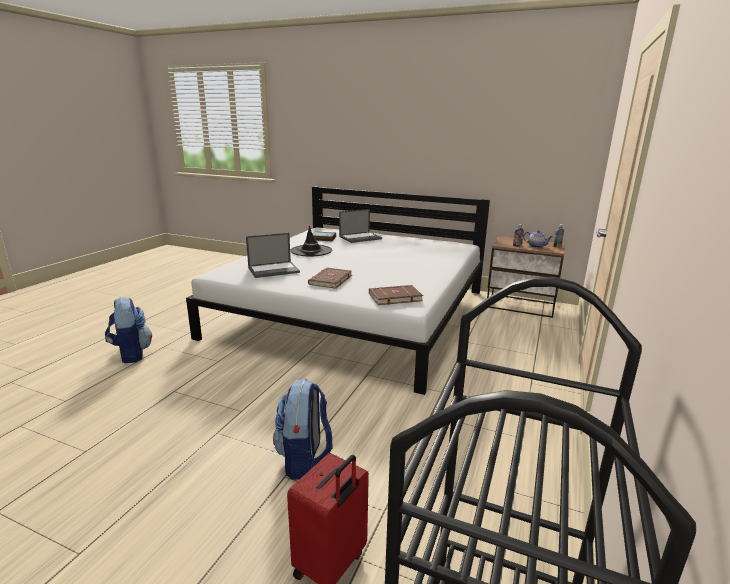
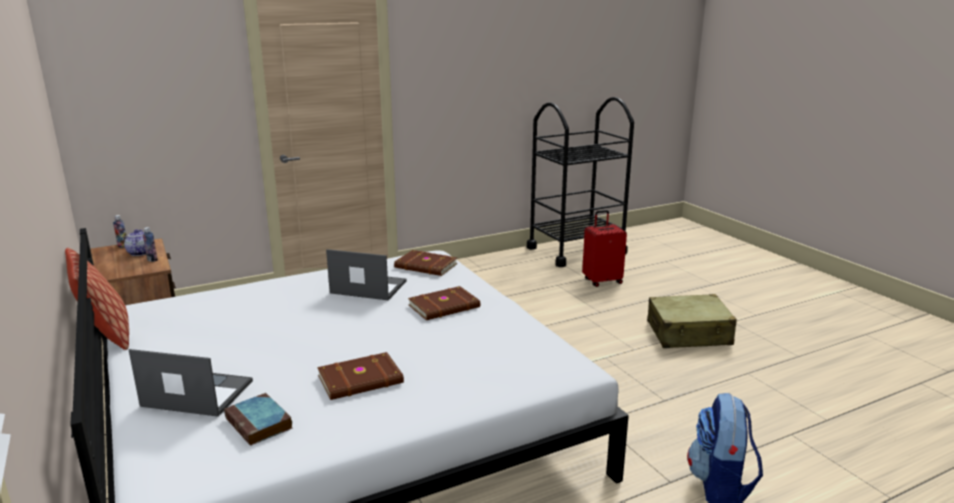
camera: 140 degrees left, 0 degrees up
(154, 487) = (689, 334): none -> beige suitcase
(274, 270) = (486, 347): laptop -> laptop (367, 287)
(304, 459) = (580, 314): backpack -> none
(311, 251) = (361, 380): black hat -> brown book
(441, 239) = (107, 336): none -> pillow

